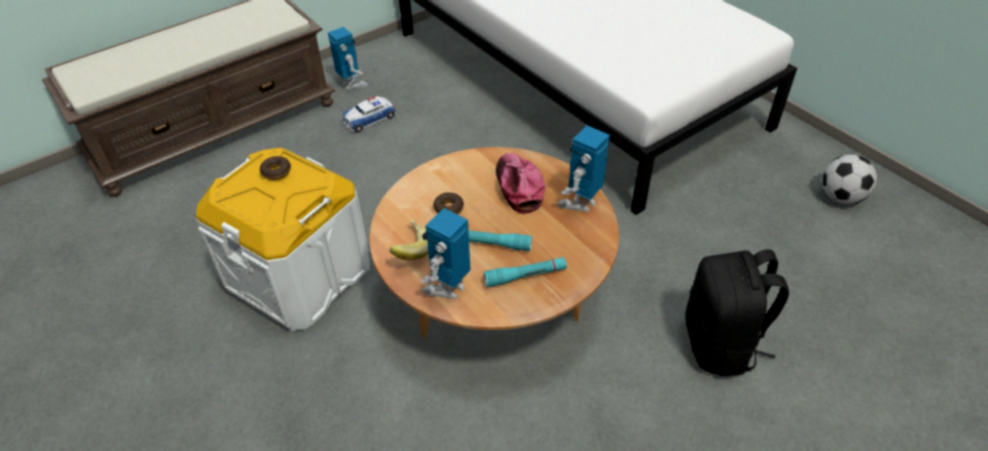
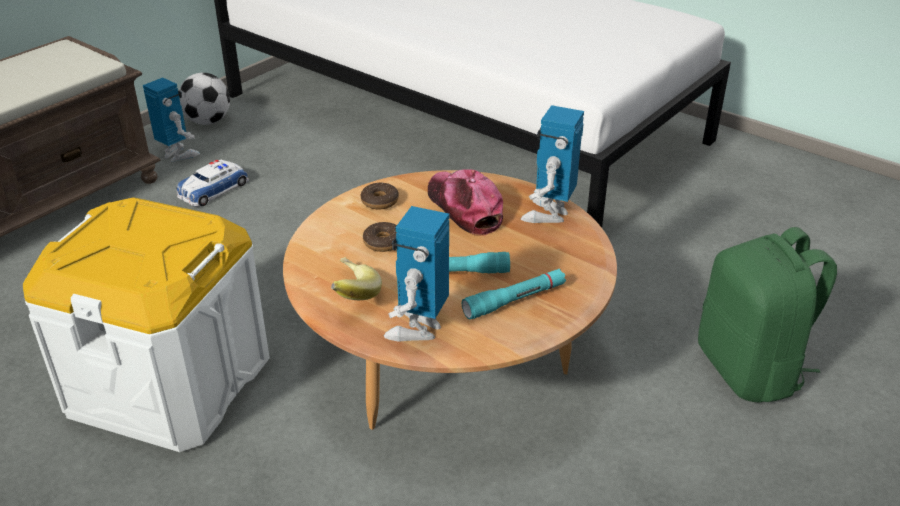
camera: 15 degrees left, 10 degrees down
(276, 171) = (136, 224): donut -> donut (380, 201)
(720, 345) = (750, 370): black backpack -> green backpack
(840, 197) = (814, 198): football -> football (207, 121)

